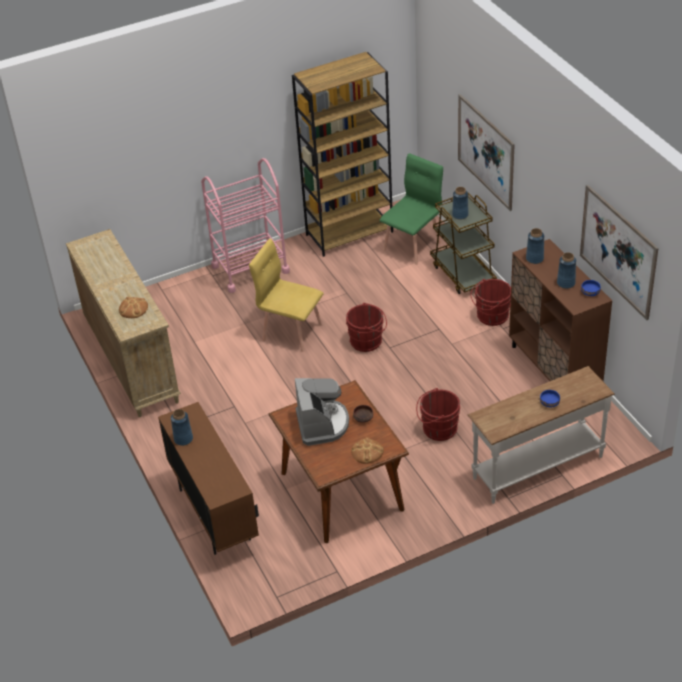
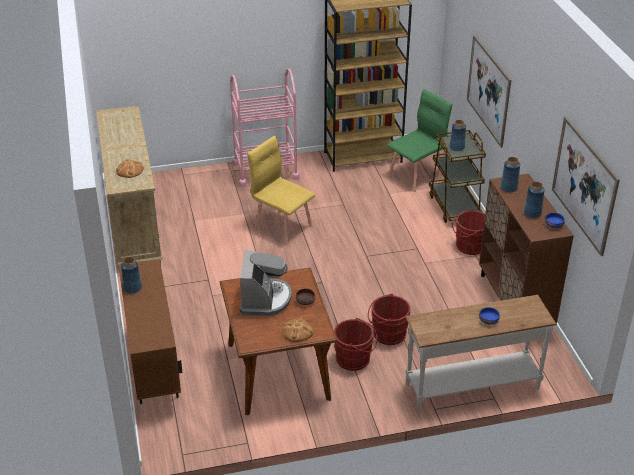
camera: 10 degrees right, 5 degrees down
(368, 341) = (348, 247): red bucket -> red bucket (355, 359)

